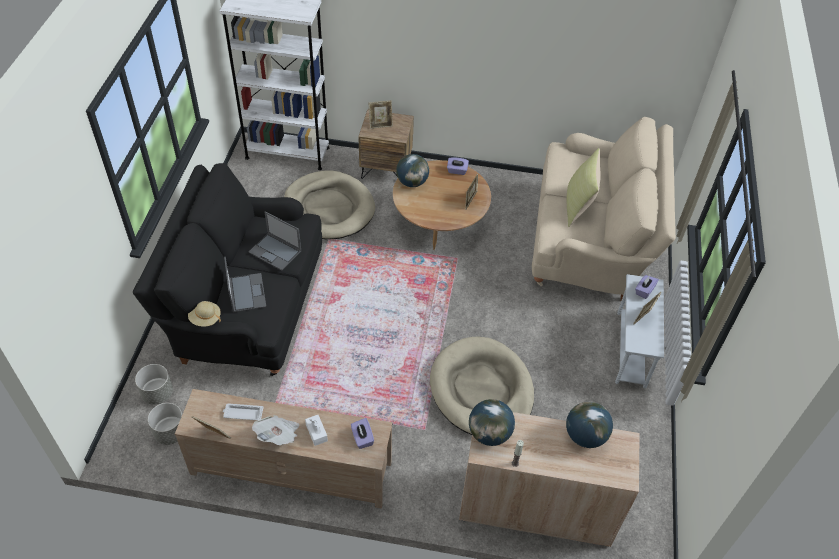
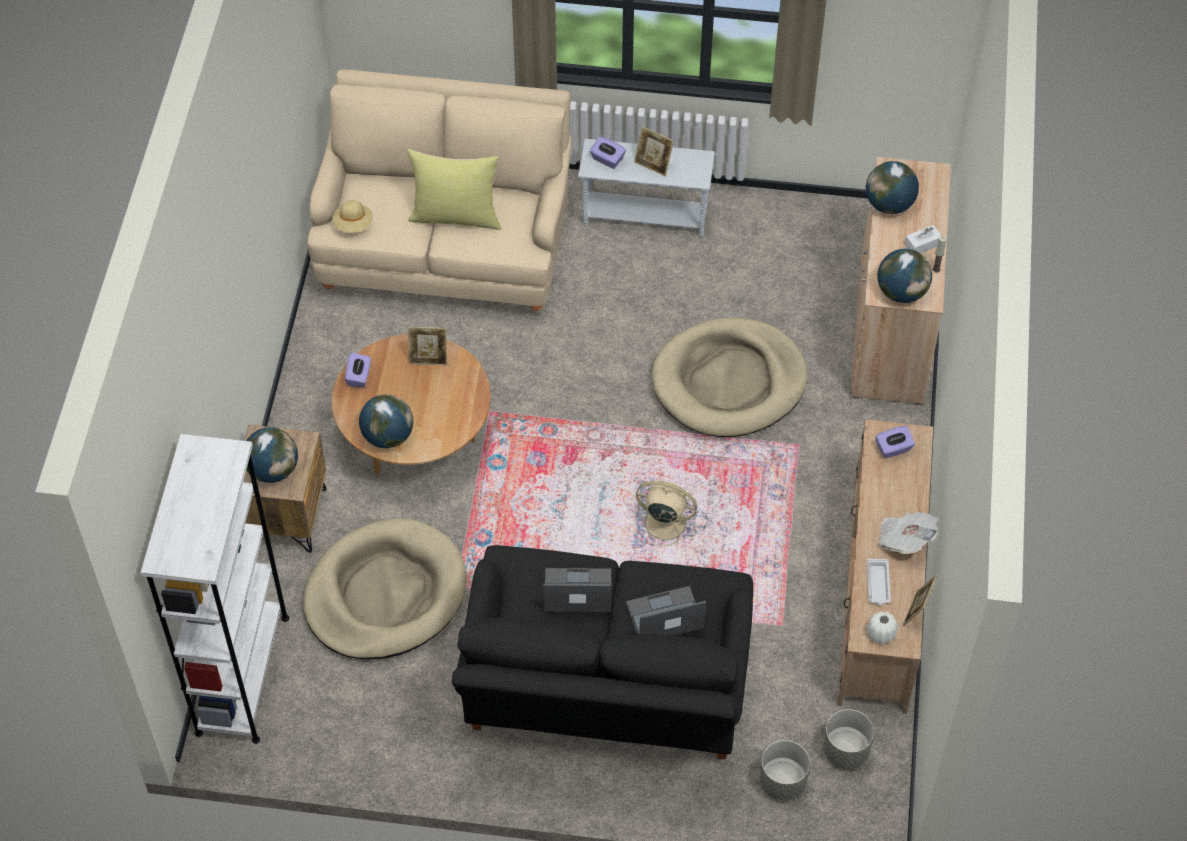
camera: 90 degrees left, 5 degrees up
(201, 410) = (881, 634): none -> white vase
(205, 318) = (732, 650): beige hat -> beige hat (353, 225)
(275, 252) = (577, 591): laptop -> laptop turned 120 degrees counterclockwise
(316, 432) = (893, 498): white tissue box -> white tissue box (922, 245)
(365, 343) = (663, 522): none -> beige fan
(380, 124) = (272, 470): picture frame -> globe

